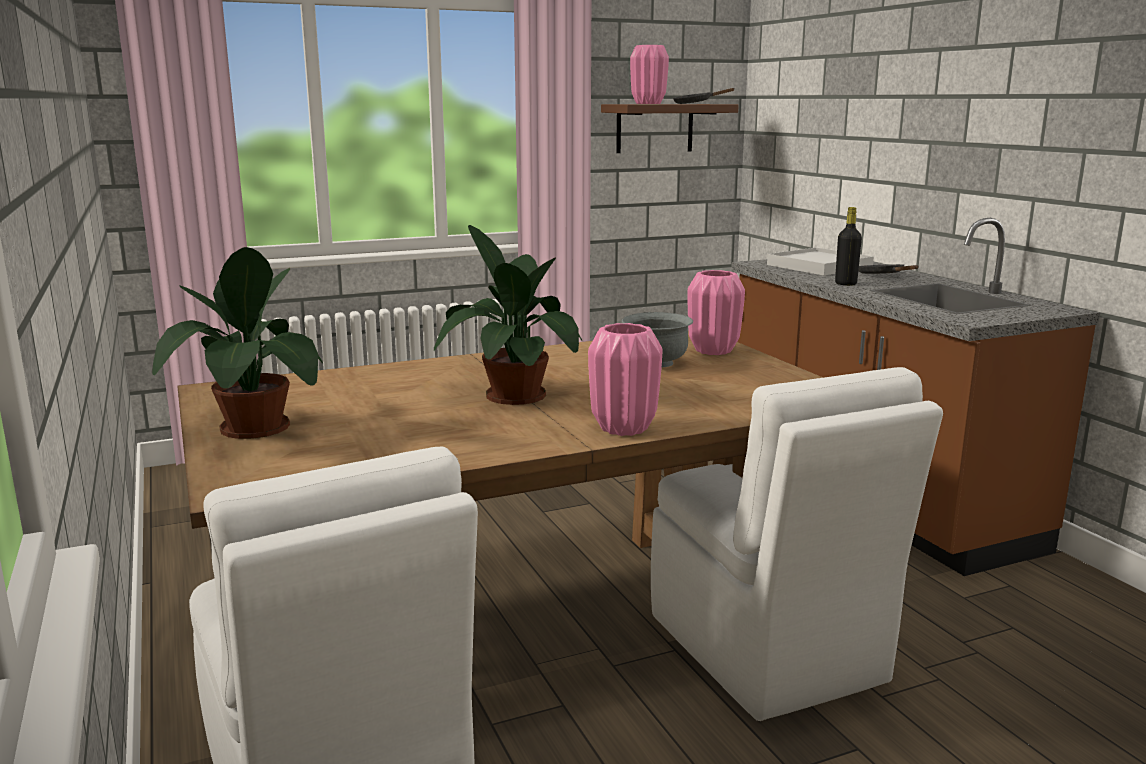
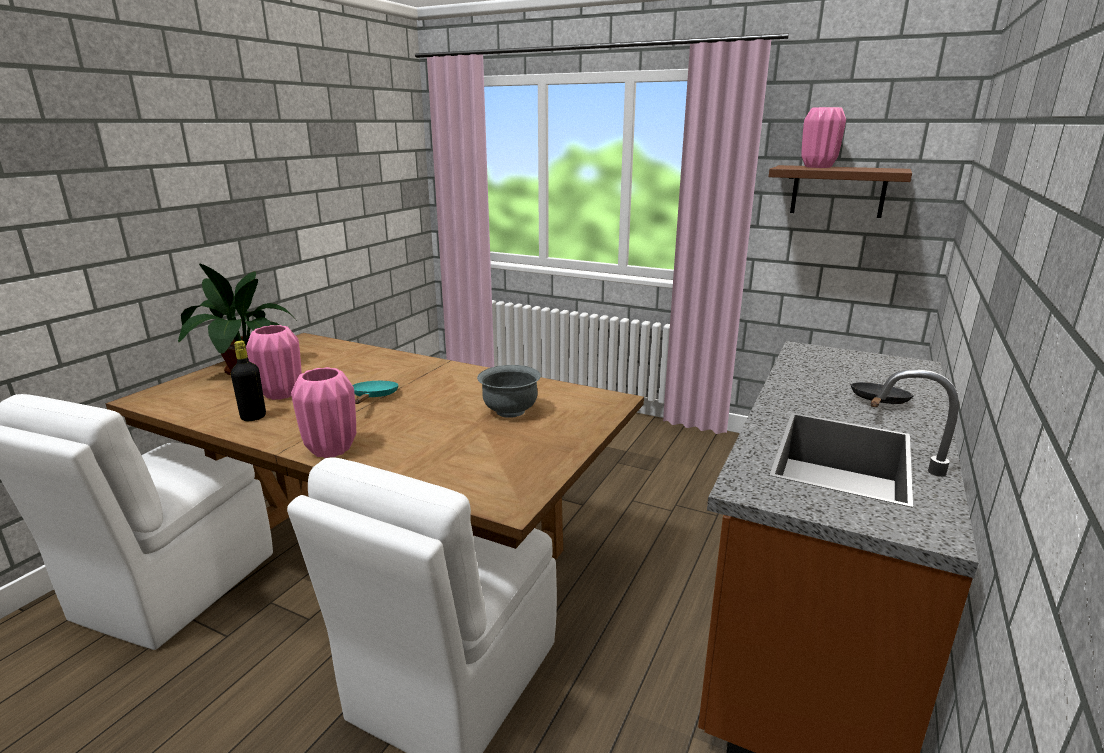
camera: 50 degrees right, 5 degrees up
(511, 394) = (373, 397): potted plant -> turquoise frying pan
(696, 103) = (870, 169): black frying pan -> none
(714, 351) = (578, 418): pink vase -> pink vase (282, 394)
(819, 266) = (852, 370): white tray -> none
(845, 284) = (796, 397): black bottle -> black bottle (253, 417)

